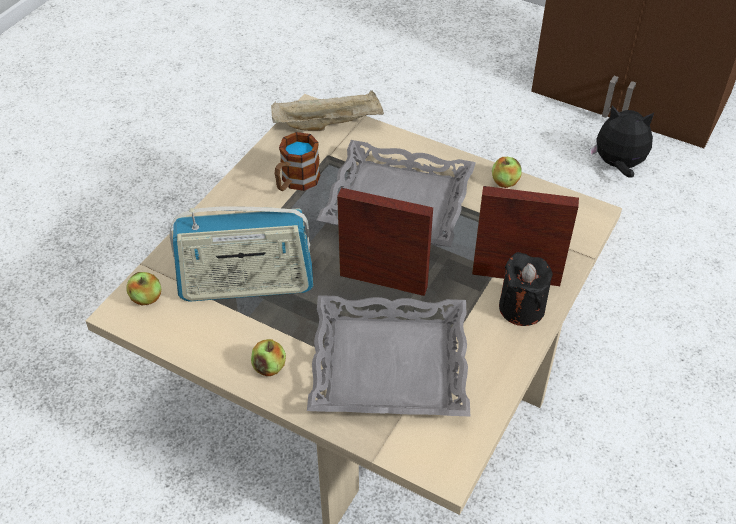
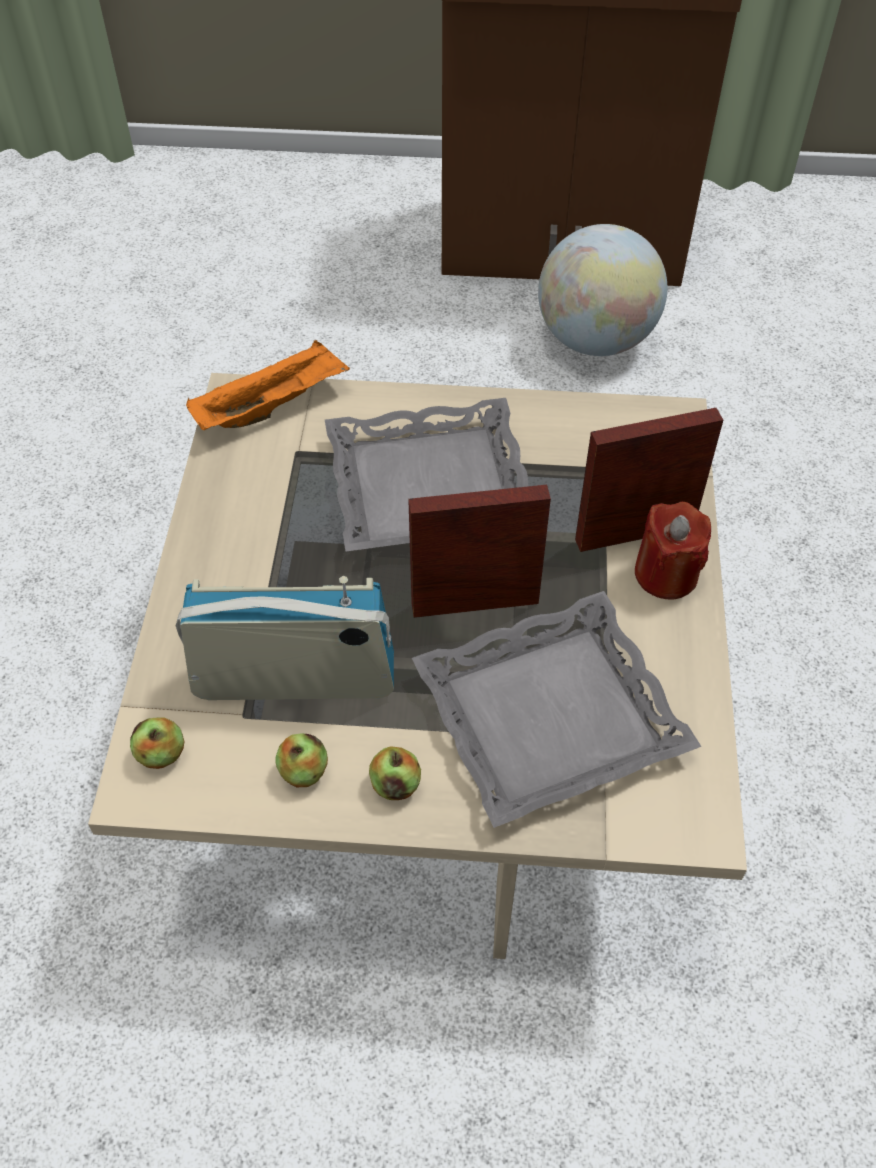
camera: 25 degrees left, 5 degrees up
(246, 285) = (295, 679): radio -> radio turned 150 degrees counterclockwise
(295, 182) = (275, 505): mug -> none
(329, 124) = (272, 406): beige tray -> orange tray
(505, 182) = (548, 411): apple -> apple (303, 771)
(521, 308) = (666, 574): black candle -> red candle
(618, 165) = (595, 339): plush toy -> globe

